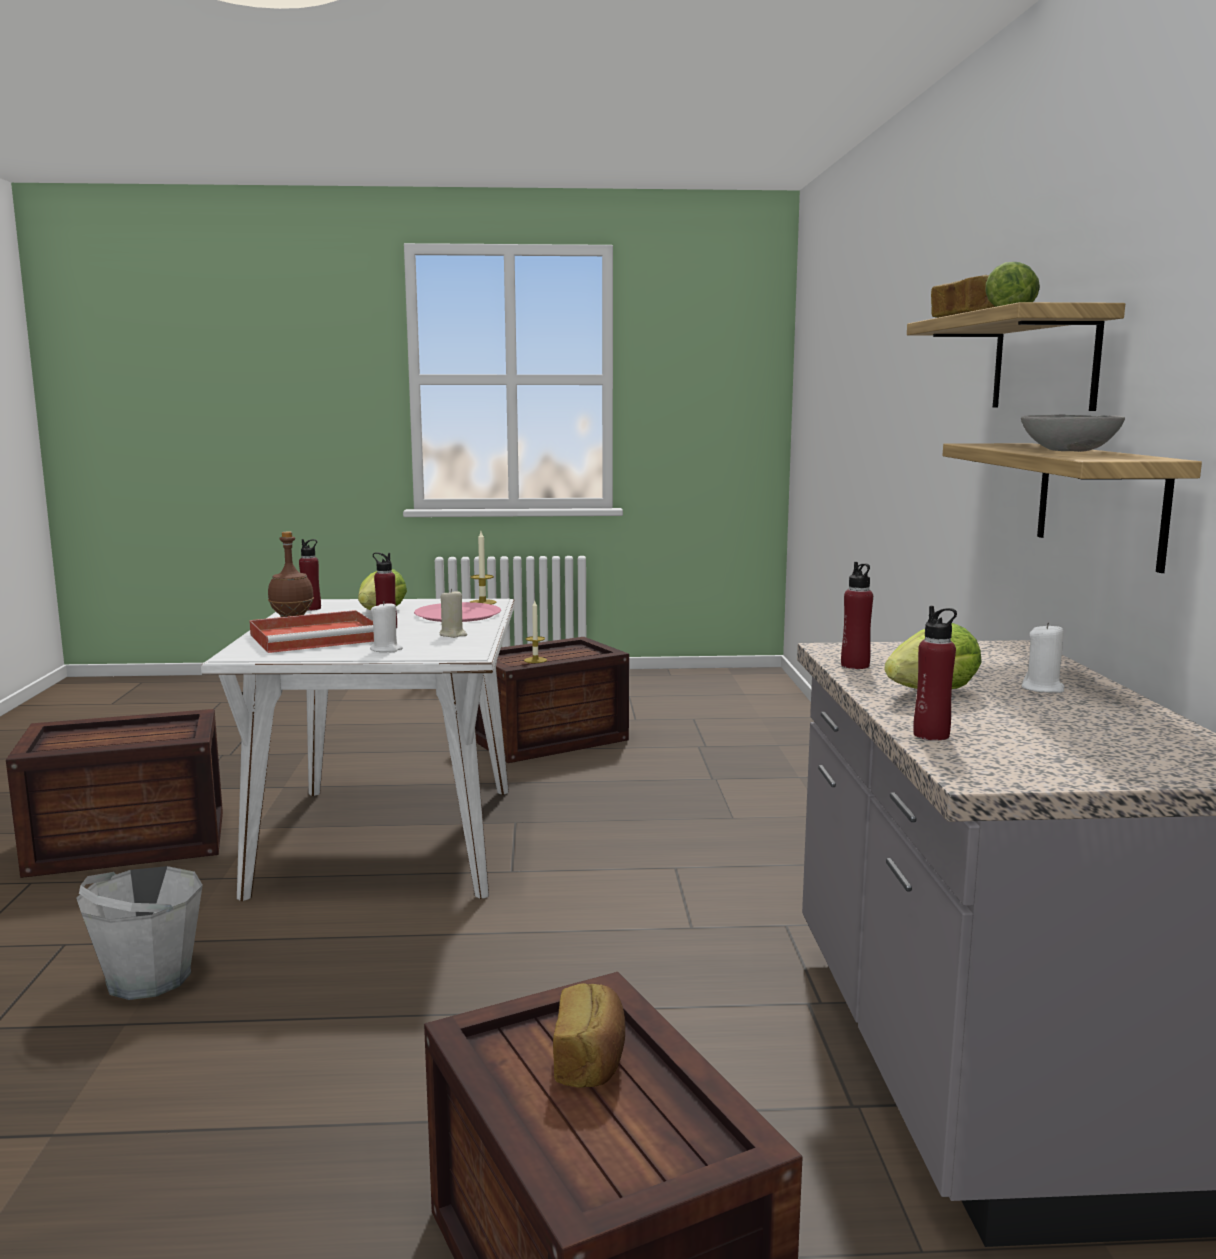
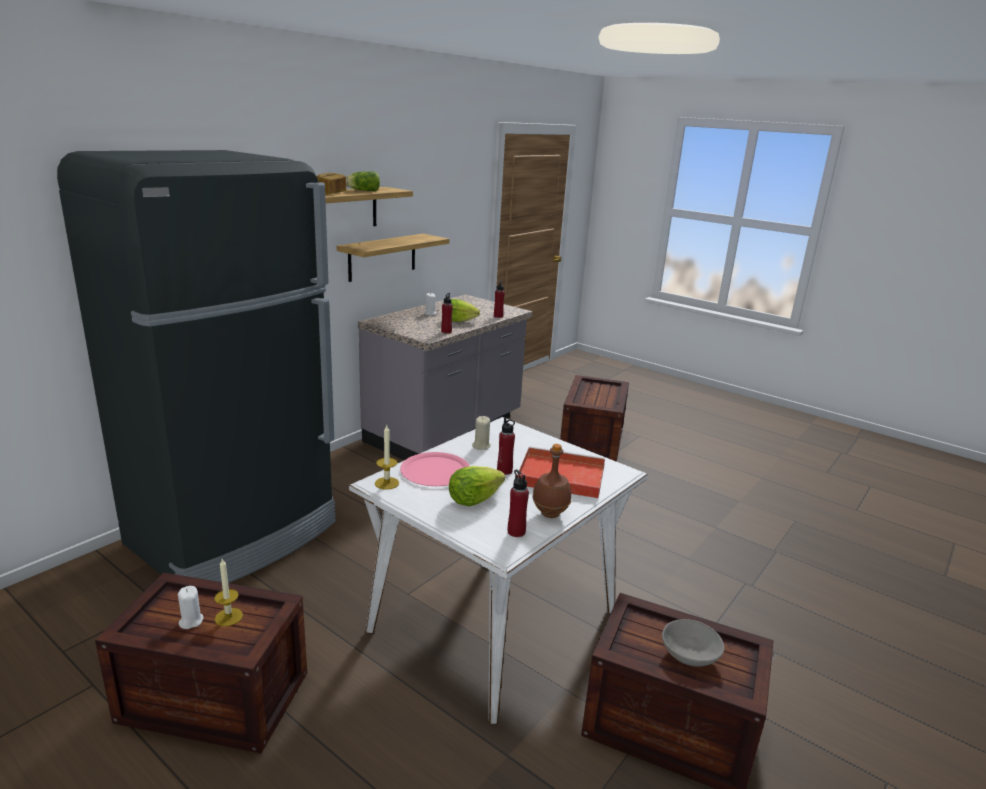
camera: 140 degrees left, 10 degrees up
(147, 978) = (675, 578): grey bucket -> none
(386, 649) = (537, 444): white candle -> white candle (191, 621)
(591, 1060) = (591, 398): bread -> none
(784, 790) = (235, 534): none -> black fridge
(1070, 451) = (398, 240): grey bowl -> grey bowl (689, 655)

